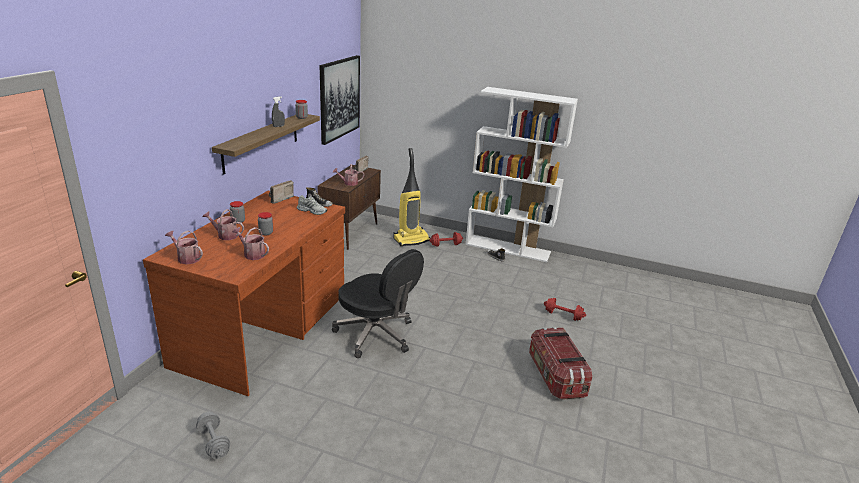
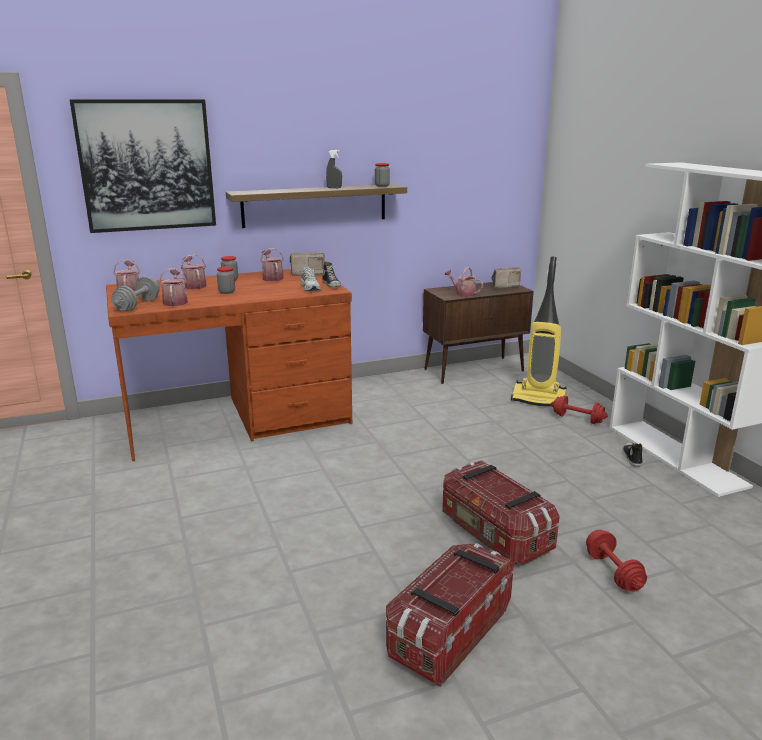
camera: 50 degrees right, 5 degrees down
(214, 442) = (52, 480): grey dumbbell -> grey dumbbell (137, 305)
(264, 210) = (272, 278): none -> watering can
(339, 98) = (488, 181): picture -> picture (147, 166)
(376, 335) = (321, 469): black office chair -> none
(504, 324) = (494, 534): none -> storage box

